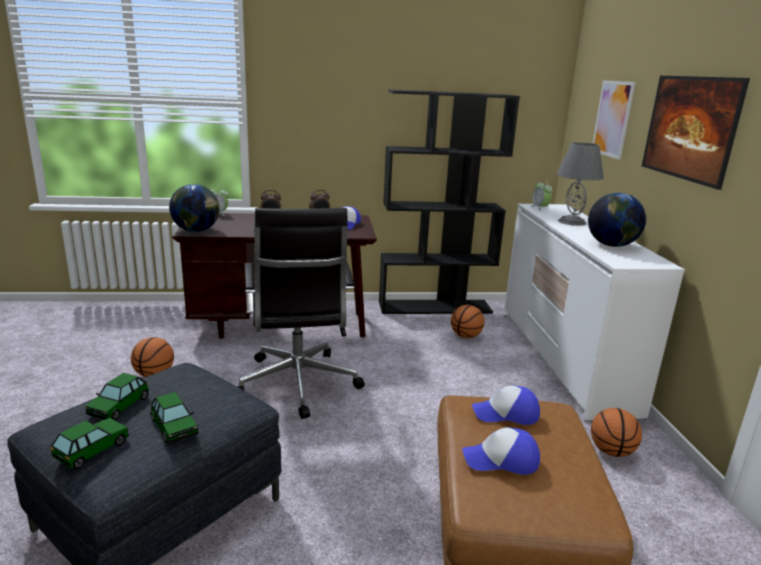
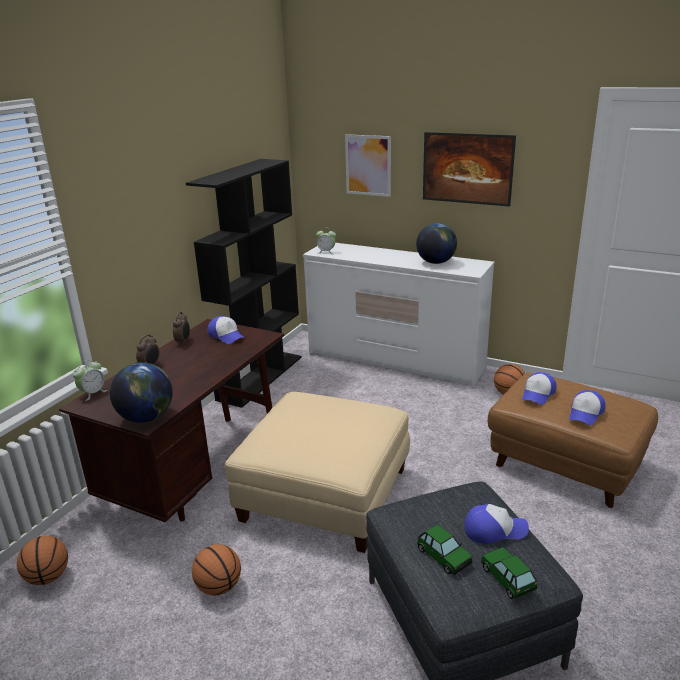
camera: 55 degrees left, 5 degrees up
(174, 427) = (494, 530): toy car -> cap
(298, 385) = (325, 494): black office chair -> beige ottoman
(465, 336) = (325, 384): basketball -> basketball (48, 577)
(571, 222) = (372, 255): grey table lamp -> none

